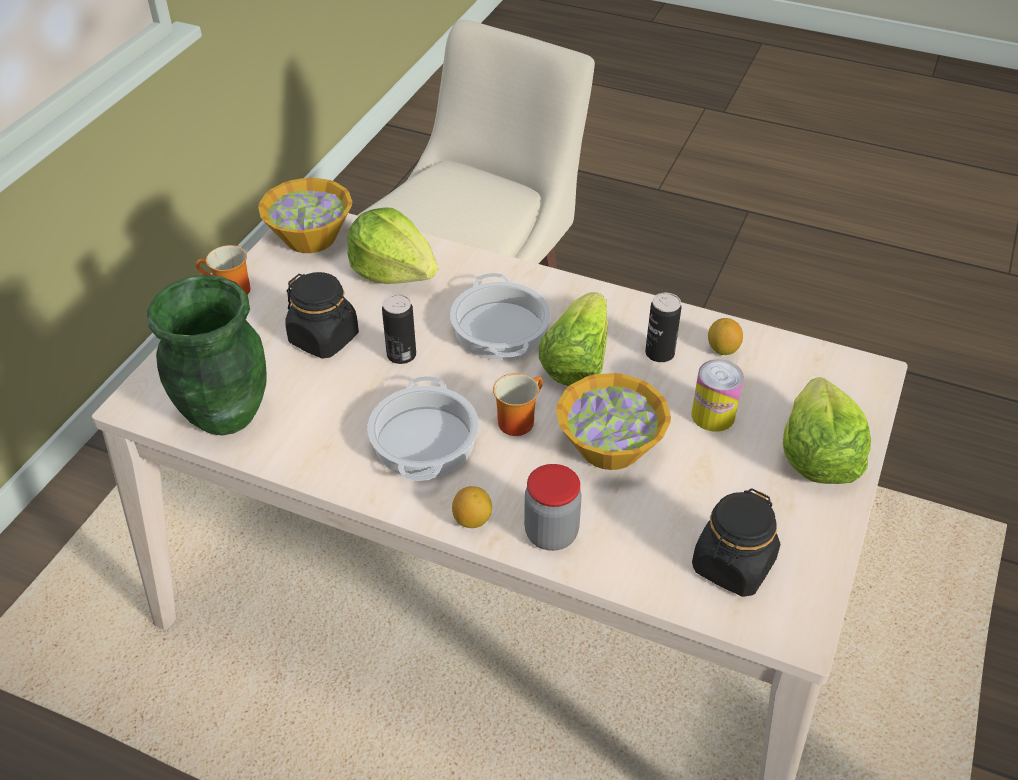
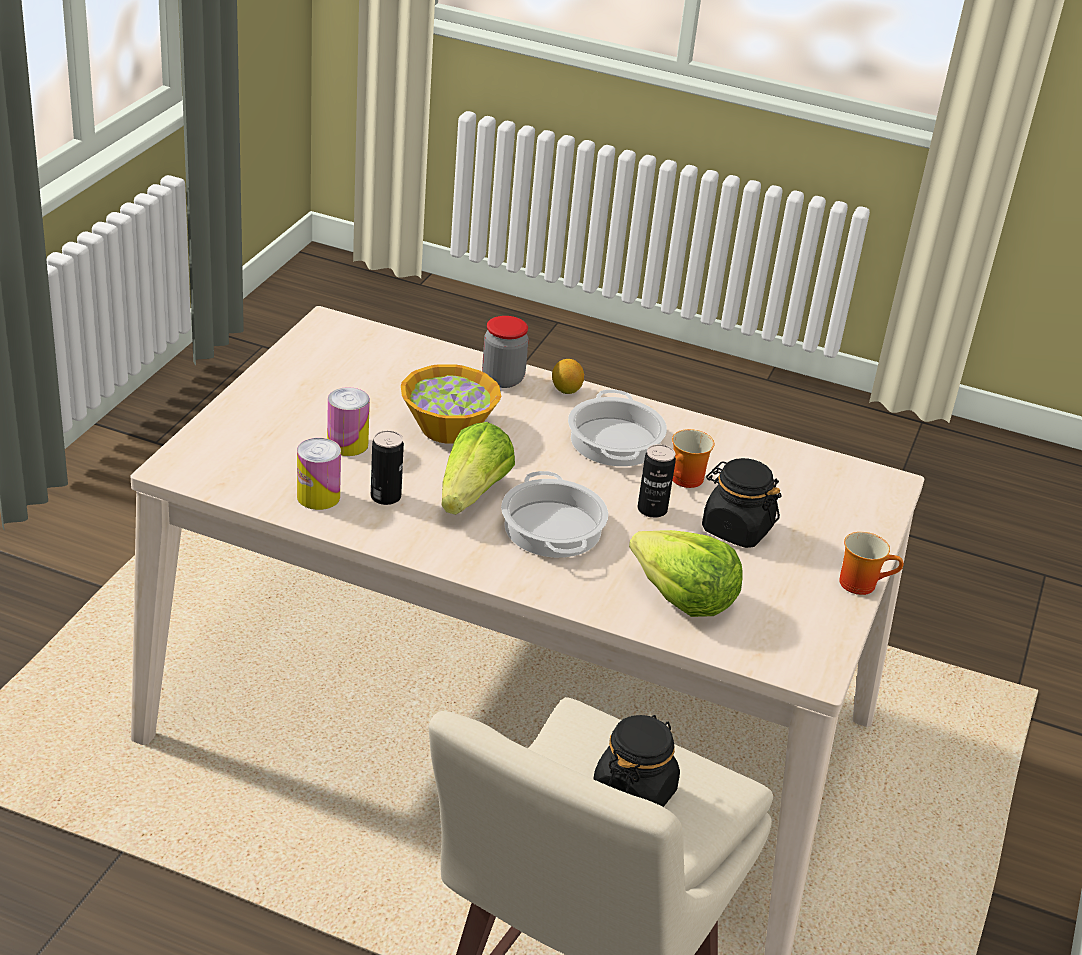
camera: 175 degrees right, 10 degrees down
(224, 414) = (803, 471): green vase -> none
(310, 237) = (800, 646): bowl -> none
(516, 419) = (532, 452): mug -> mug (686, 481)
(722, 349) = (318, 497): lemon -> can
(732, 565) = (364, 355): black jar -> black jar (633, 794)
(817, 455) = (263, 411): lettuce -> none

